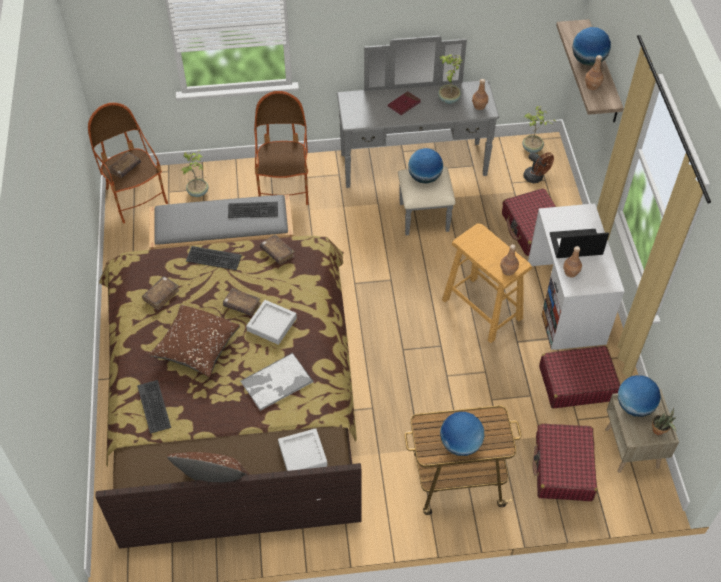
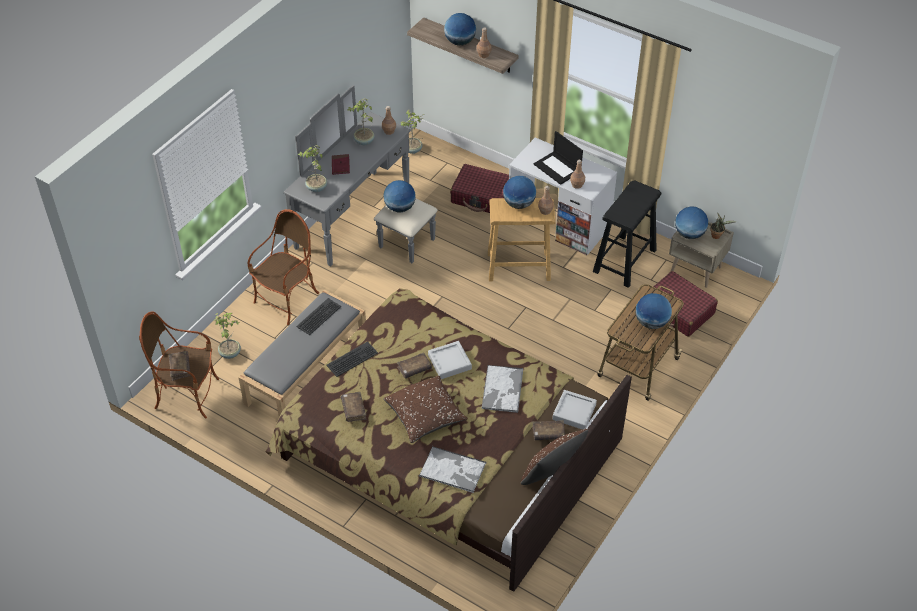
camera: 50 degrees left, 5 degrees down
(154, 406) = (453, 470): keyboard -> tray
(277, 252) = (387, 321): brown book -> brown book (548, 433)
(284, 187) = (287, 300): armchair -> armchair turned 90 degrees clockwise
(362, 108) = (316, 188): none -> potted plant
(495, 246) = (519, 204): none -> globe
(536, 178) = (440, 166): brown fan -> none
(575, 245) = (558, 168): laptop -> laptop turned 75 degrees counterclockwise
(576, 383) = (624, 261): red suitcase -> black stool

